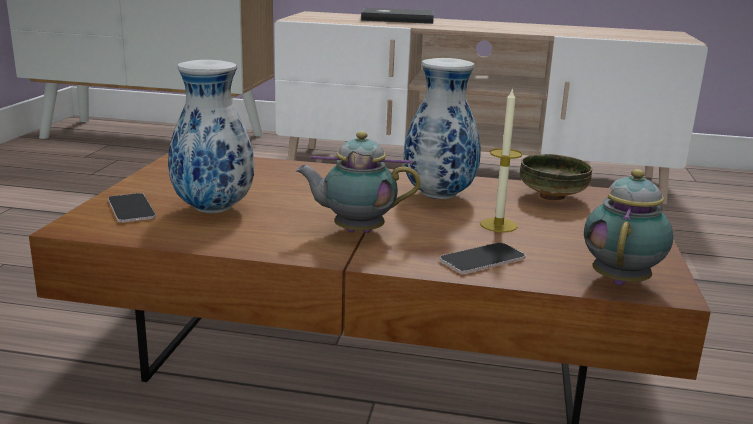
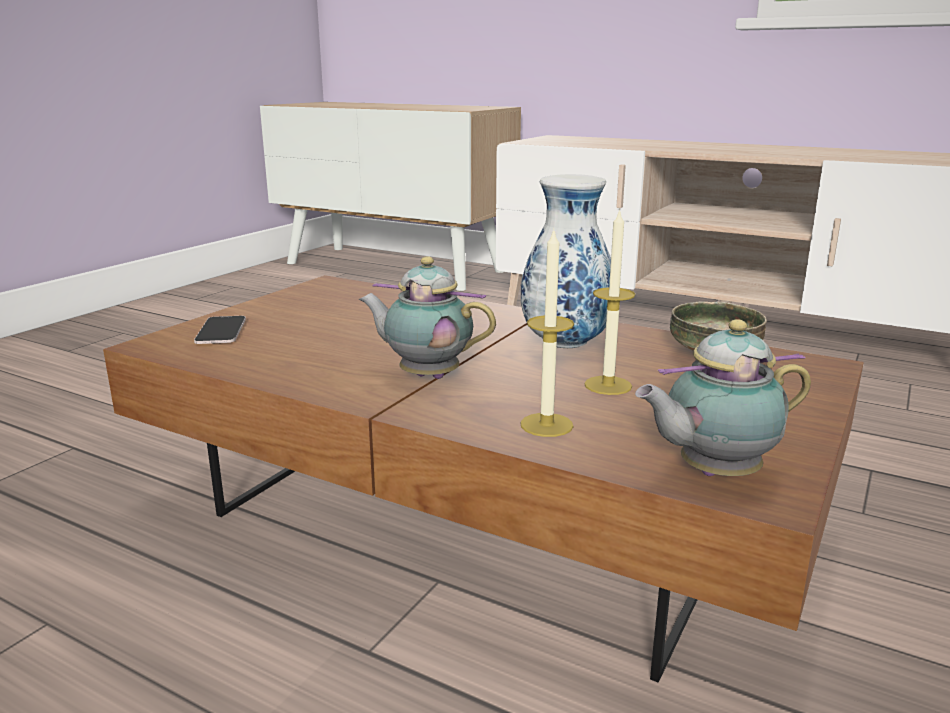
camera: 20 degrees right, 0 degrees up
(215, 209) = (302, 338): vase -> none
(396, 19) = (642, 142): grey book -> none
(482, 259) = (546, 425): phone -> candle
(621, 280) = (713, 473): teapot -> teapot turned 150 degrees counterclockwise

